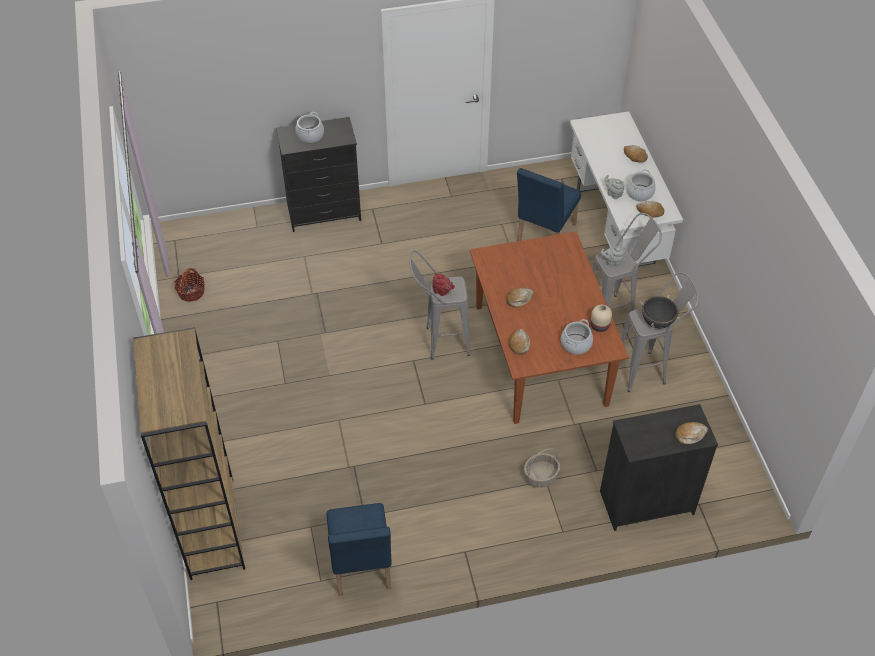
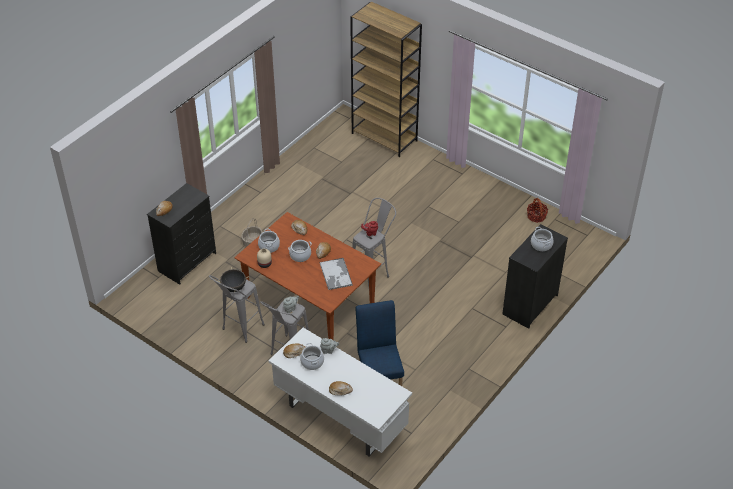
camera: 140 degrees right, 5 degrees down
(361, 569) = (301, 160): blue chair -> none
(530, 265) = (336, 274): none -> tray
(549, 310) = (300, 255): none -> cooking pot

